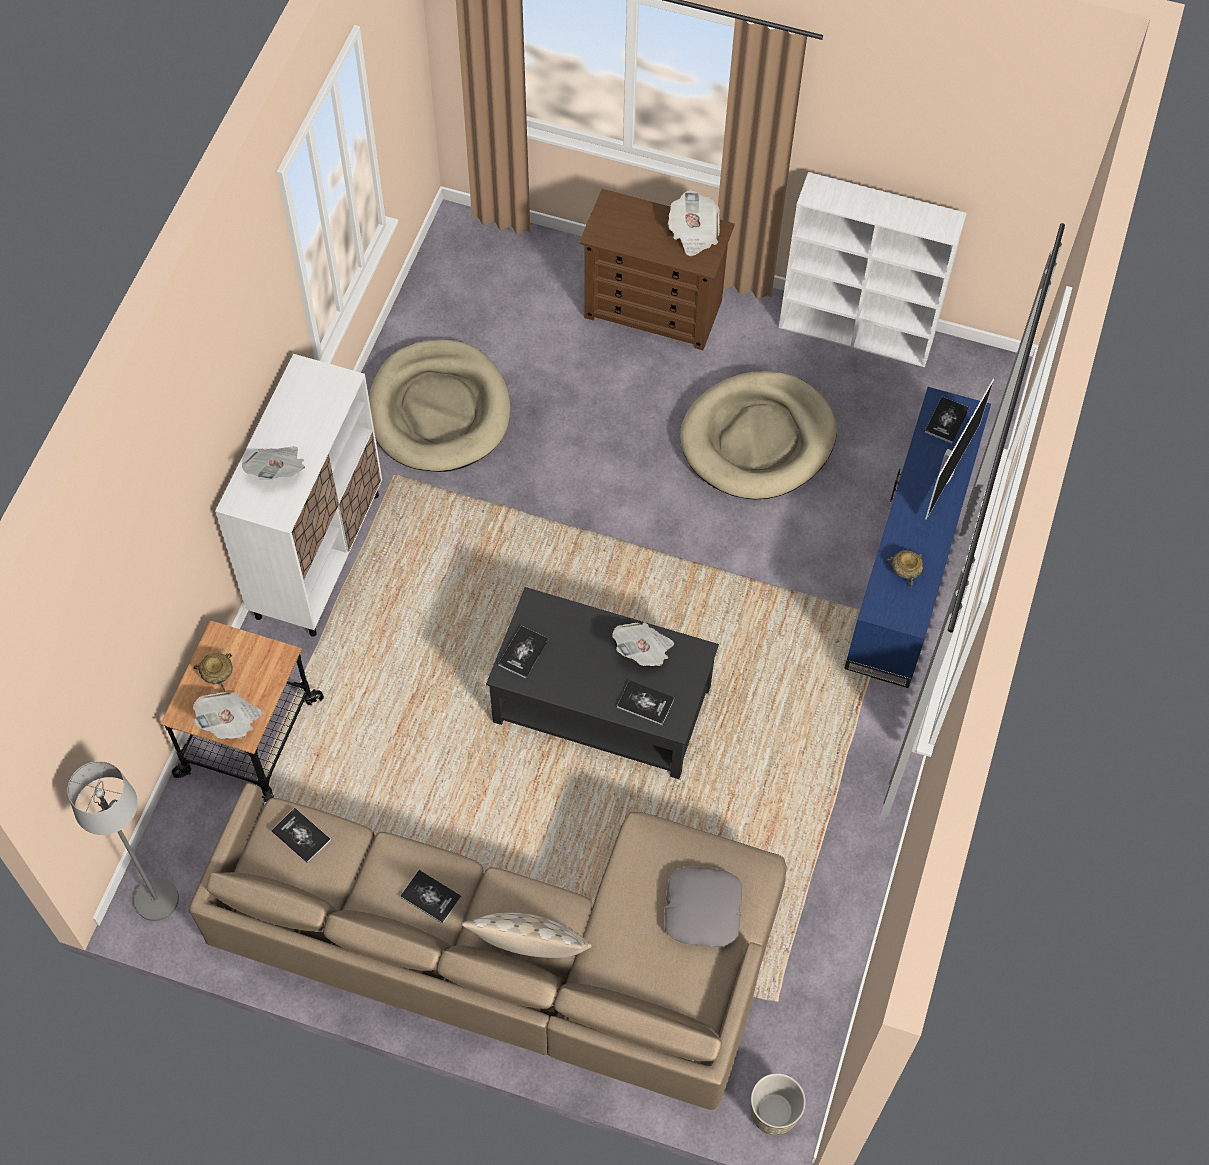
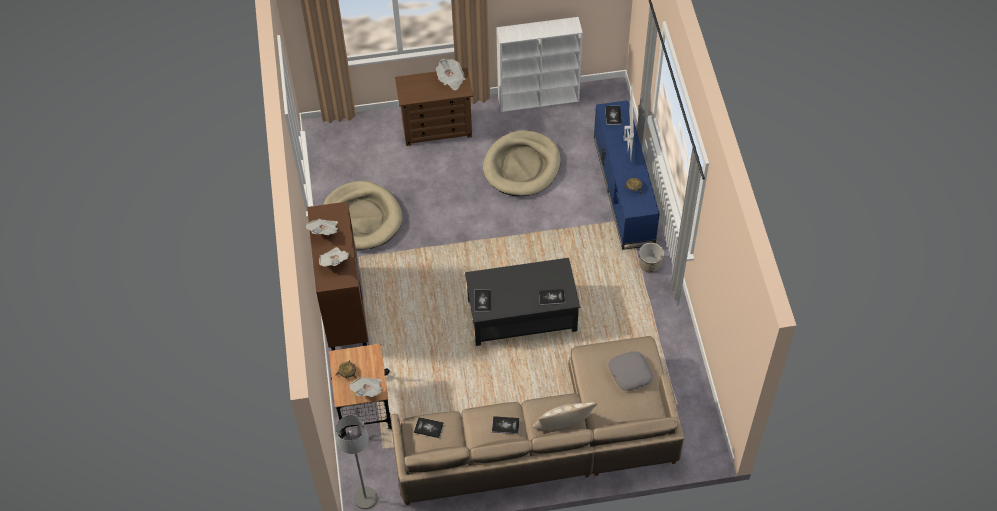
camera: 25 degrees left, 5 degrees down
(318, 554) = (344, 309): white cabinet -> brown cabinet
(643, 651) = (537, 275): newspaper -> newspaper (324, 231)
(774, 1111) = (703, 450): planter -> planter (649, 264)

